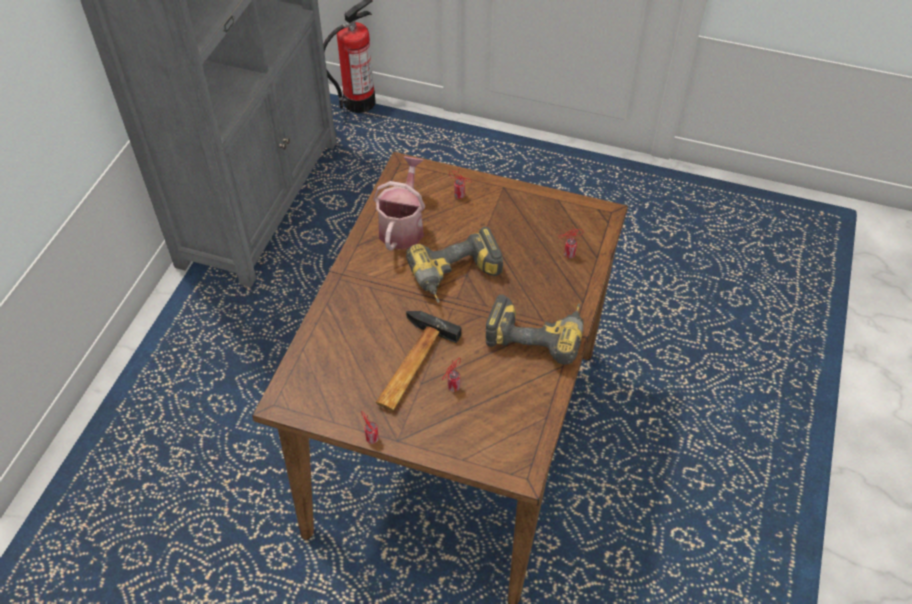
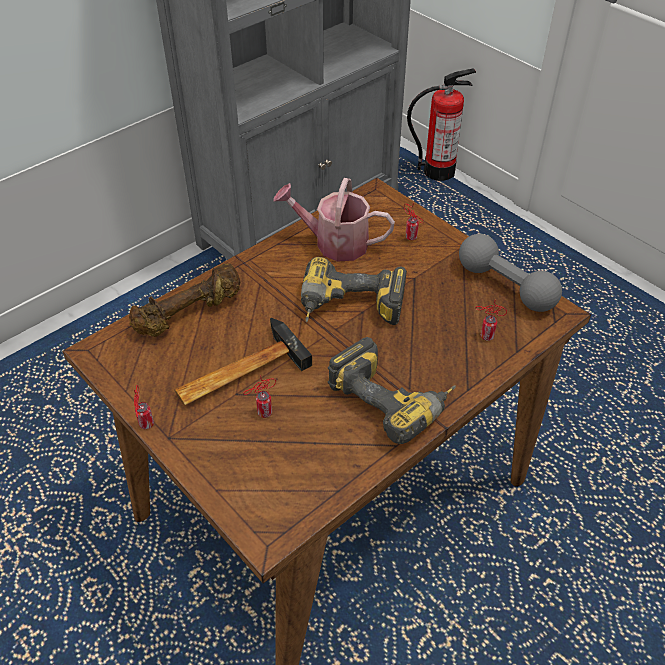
camera: 30 degrees right, 5 degrees down
(333, 337) = (189, 314): none -> brown dumbbell
(403, 226) = (334, 243): watering can -> watering can turned 120 degrees counterclockwise
(556, 208) = (505, 286): none -> grey dumbbell

